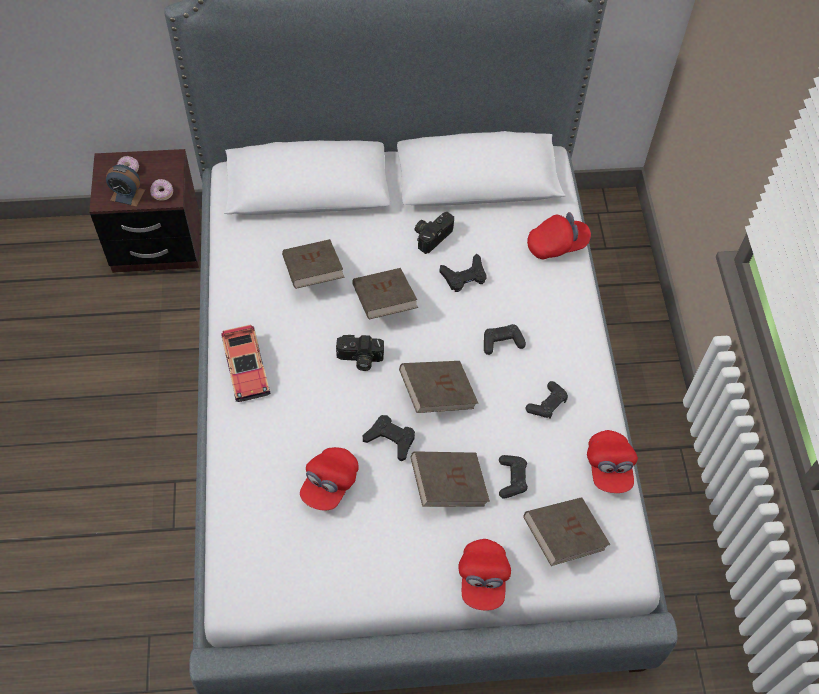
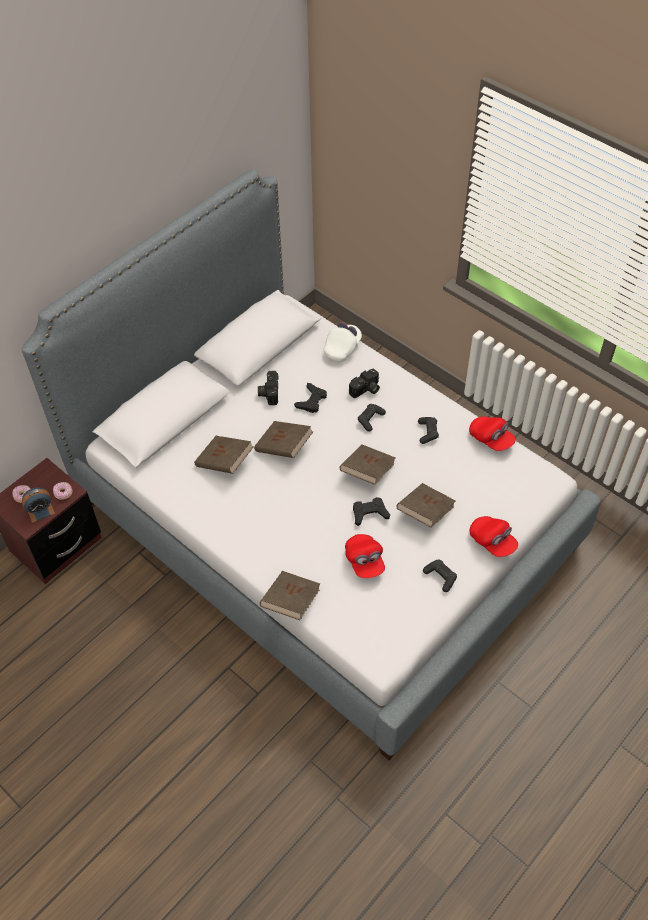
camera: 40 degrees left, 5 degrees down
(246, 368) = (246, 542): toy car -> none
(359, 359) = (305, 486): camera -> camera (366, 390)
(512, 479) = (451, 482): black game controller -> black game controller (440, 577)
(557, 245) = (342, 348): red cap -> white cap
(563, 537) = (507, 490): brown book -> brown book (290, 602)

